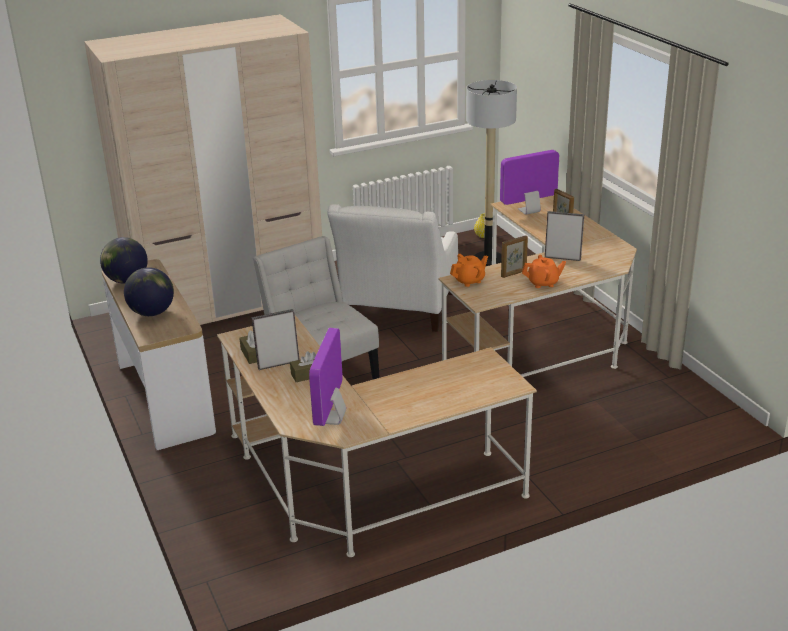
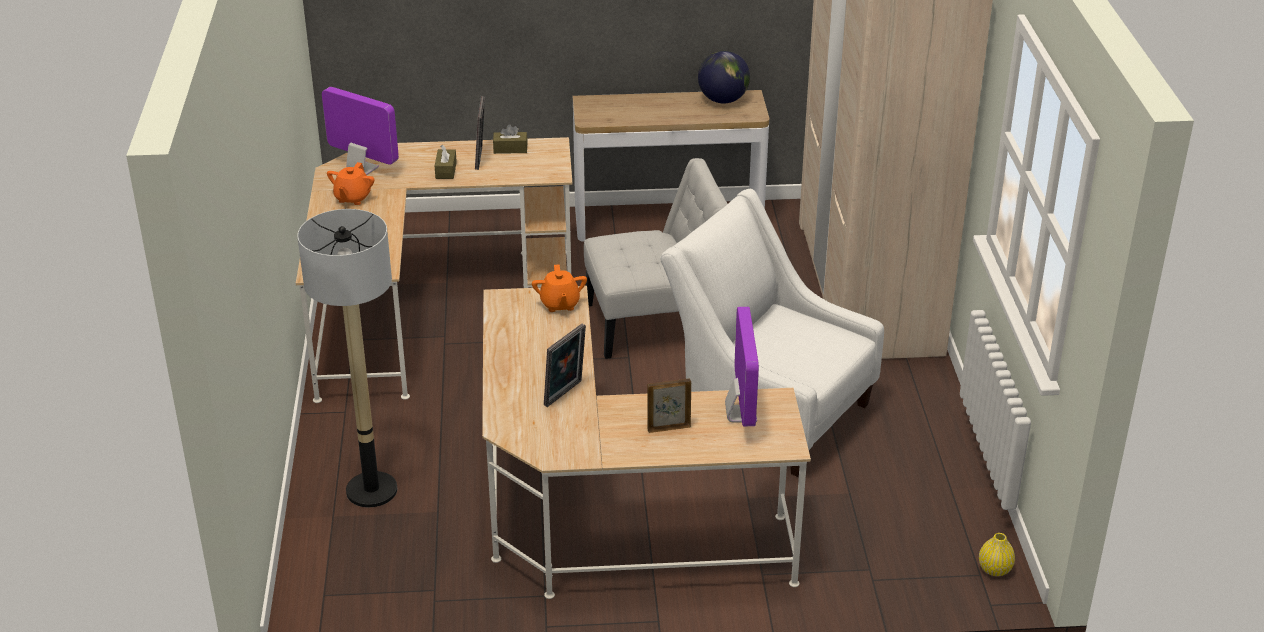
camera: 110 degrees right, 5 degrees up
(152, 313) = (636, 106): globe -> none
(488, 259) = (896, 546): floor lamp -> floor lamp (371, 490)
(514, 274) = (551, 341): picture frame -> none
(543, 283) = (508, 356): orange teapot -> orange teapot (352, 198)

